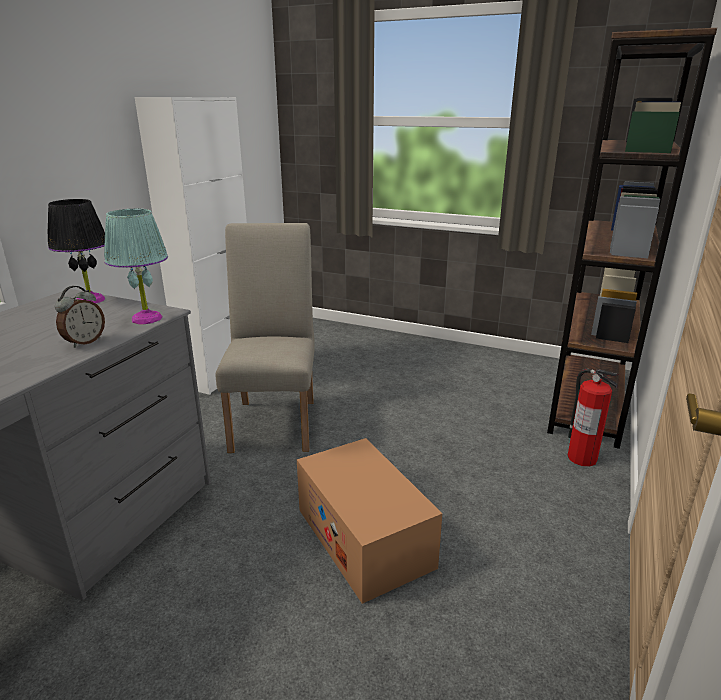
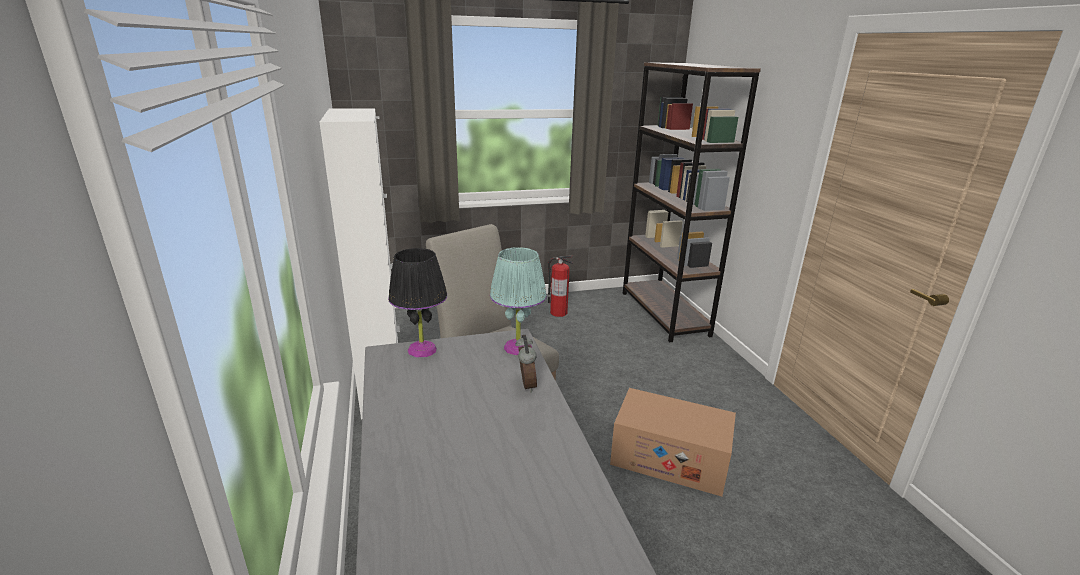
camera: 40 degrees left, 0 degrees up
(581, 457) = (703, 350): fire extinguisher -> fire extinguisher (558, 312)

